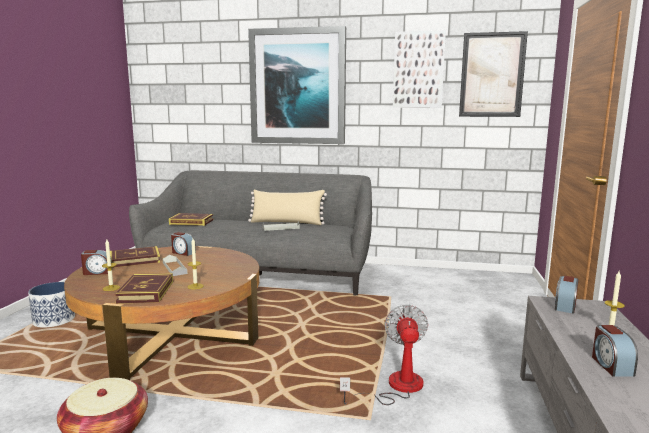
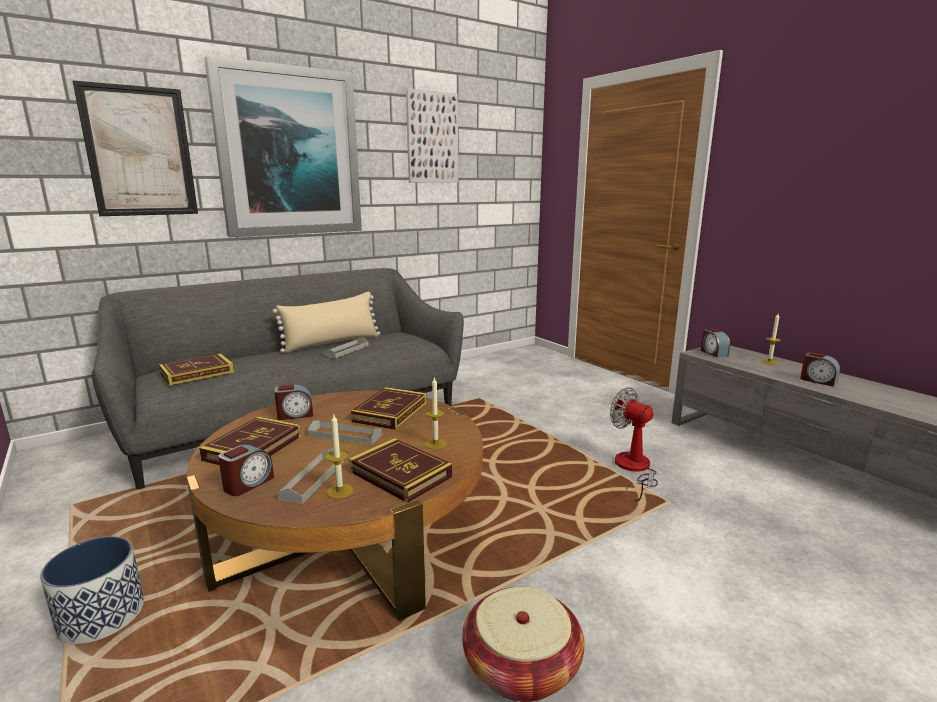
camera: 45 degrees left, 5 degrees up
(116, 280) = (313, 479): none -> grey tray
(221, 265) = (390, 412): none -> book
(492, 75) = (498, 148): picture -> picture (139, 152)

